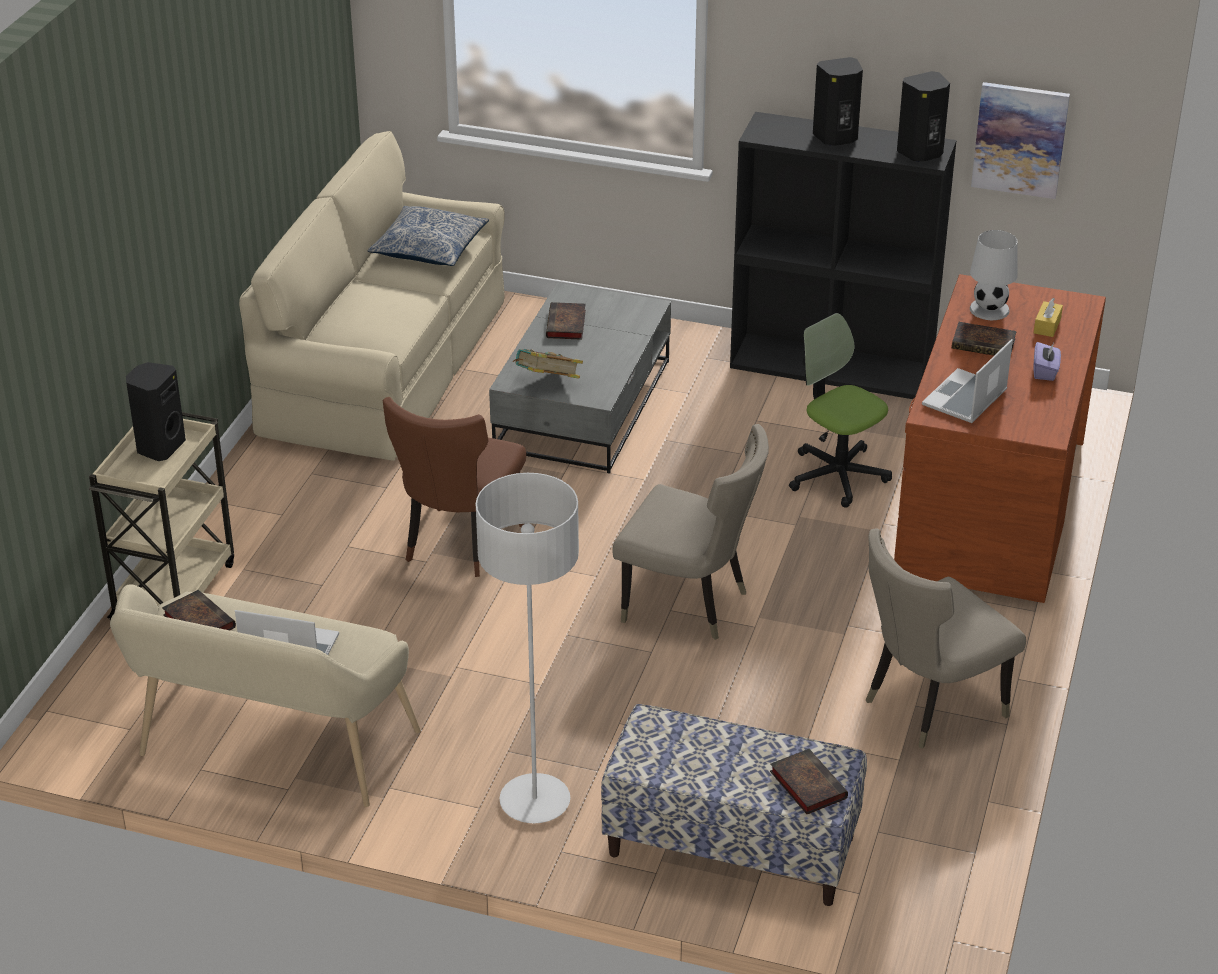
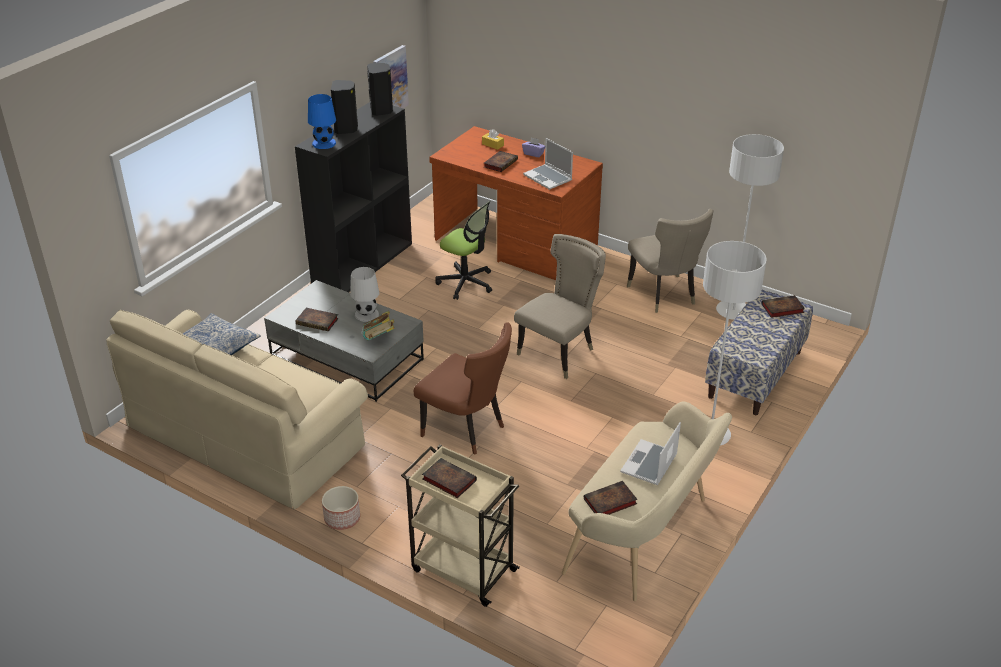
camera: 75 degrees left, 0 degrees up
(159, 447) = (447, 480): black speaker -> book
(247, 474) = (341, 518): none -> planter
(778, 130) = (324, 143): none -> blue table lamp
(837, 475) = (466, 283): office chair -> office chair turned 120 degrees counterclockwise
(925, 803) = (733, 311): none -> grey floor lamp
(989, 309) = (469, 156): white table lamp -> white table lamp (366, 314)

